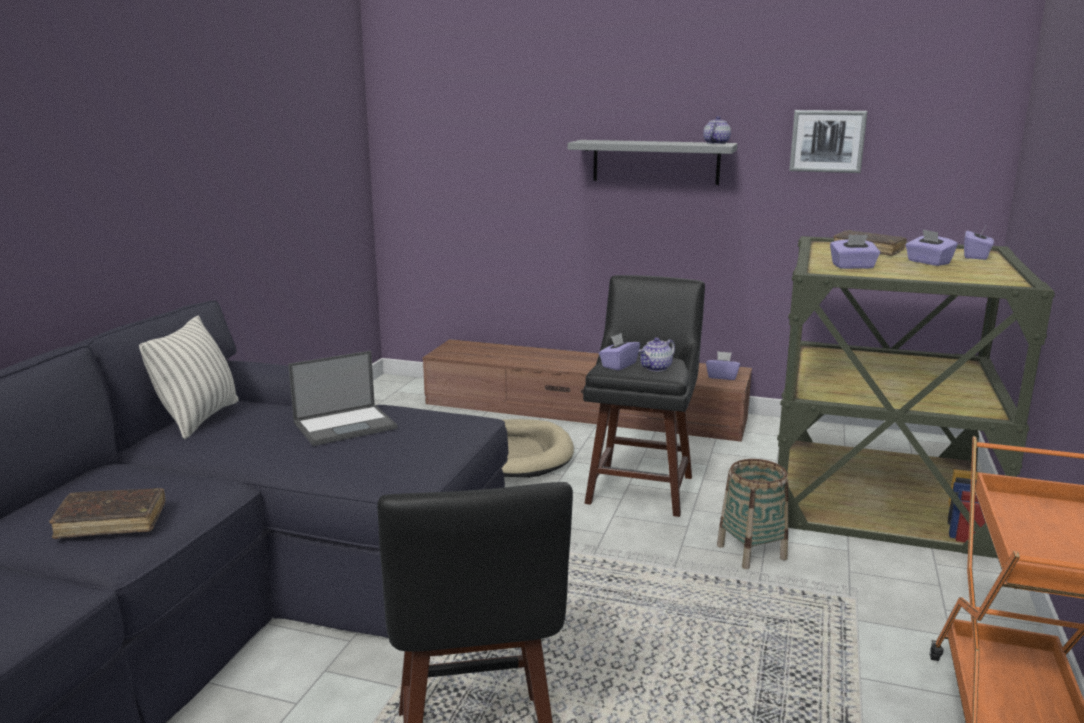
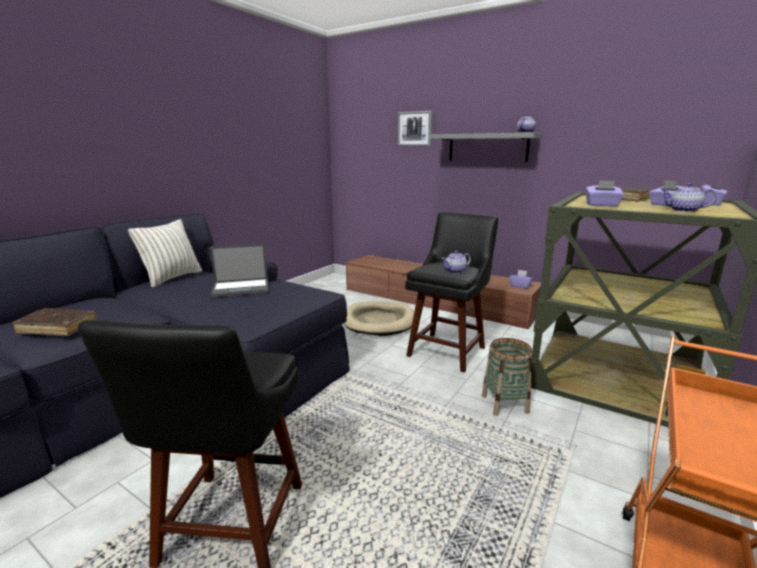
camera: 15 degrees right, 0 degrees up
(618, 365) = (431, 268): purple tissue box -> none
(827, 141) = (604, 129): picture -> picture (414, 129)
(952, 273) = (684, 210): none -> teapot

